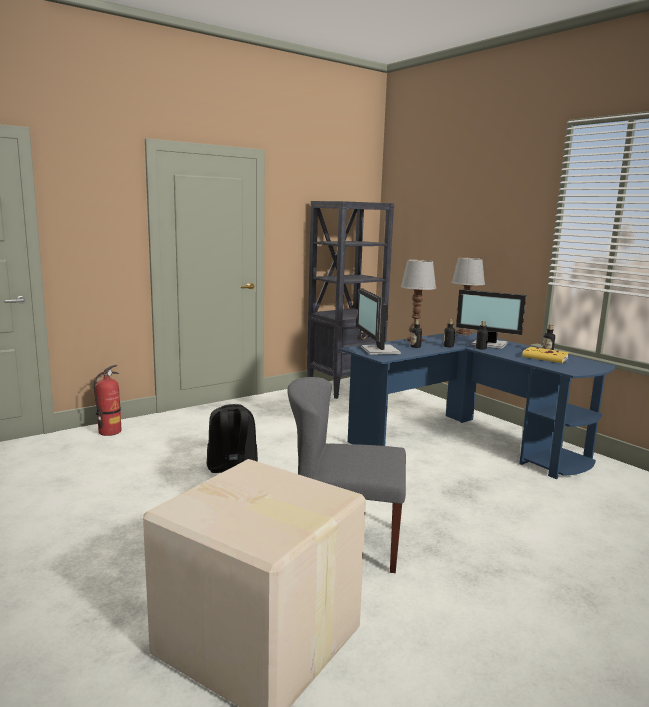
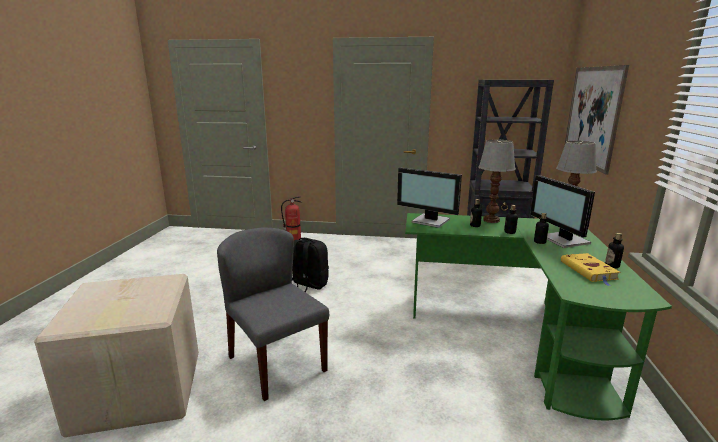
camera: 45 degrees right, 5 degrees up
(378, 350) = (430, 221): monitor -> monitor turned 90 degrees counterclockwise
(432, 237) = (591, 115): none -> picture
(467, 442) = (517, 334): blue desk -> green desk

